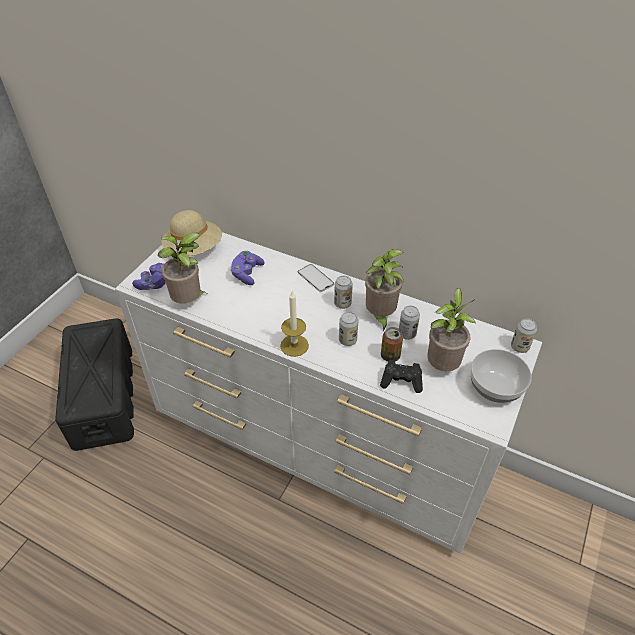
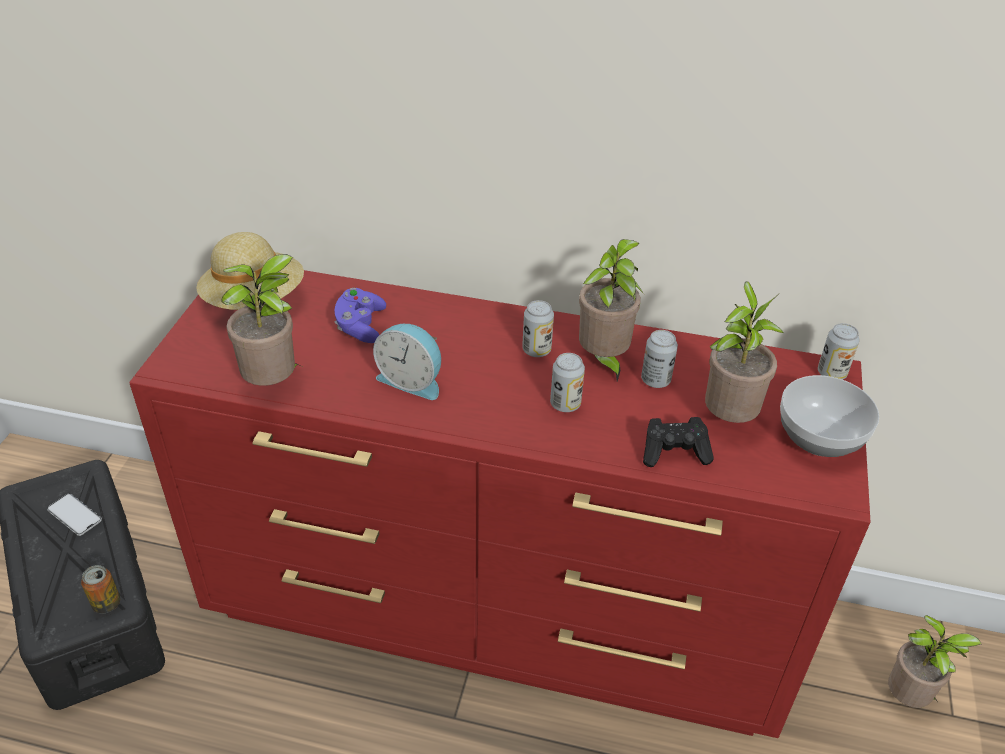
camera: 15 degrees left, 5 degrees down
(154, 283) = (201, 363): purple game controller -> none
(265, 311) = (412, 380): none -> alarm clock
(294, 345) = (480, 425): candle -> none
(315, 278) = (478, 318): phone -> phone (74, 515)
(320, 444) = (498, 613): white dresser -> red dresser
(390, 356) = (641, 416): can -> can (106, 603)
(554, 547) = (908, 699): none -> potted plant

